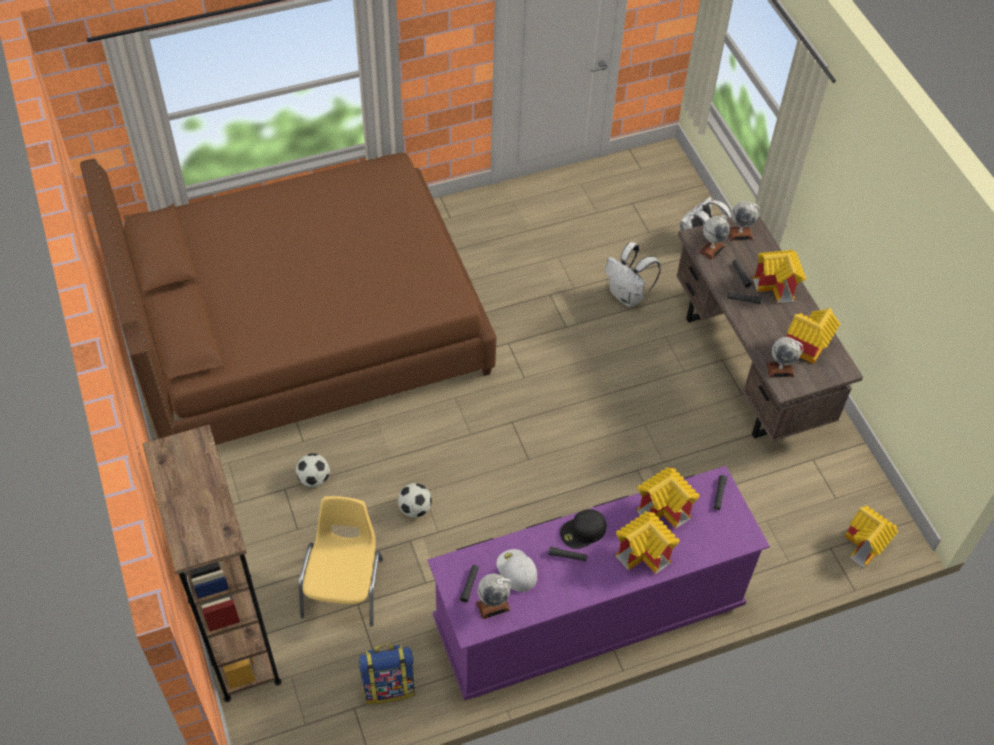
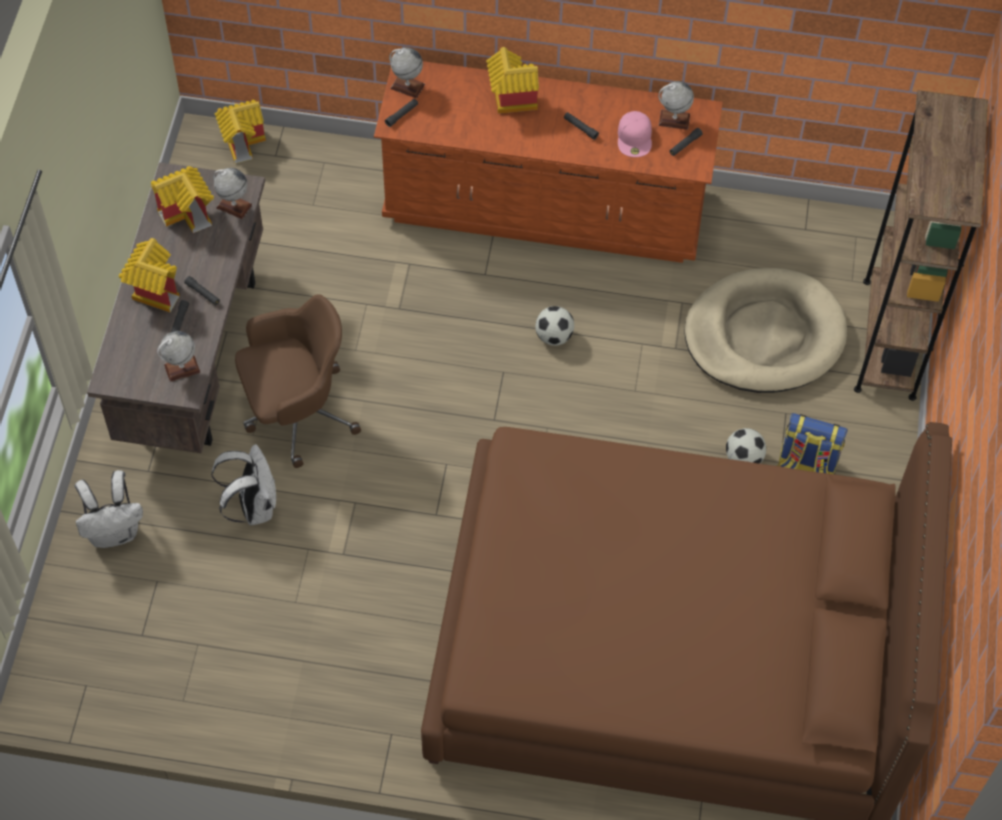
camera: 150 degrees left, 5 degrees up
(344, 586) = (764, 335): yellow chair -> beige dog bed
(389, 685) = (764, 232): backpack -> backpack (805, 466)
(415, 508) = (652, 377): football -> football (554, 336)
(516, 570) = (635, 137): white cap -> pink cap
(583, 531) = (551, 141): black cap -> none
(588, 614) = (544, 206): purple dresser -> brown dresser
(649, 363) = (296, 413): none -> brown office chair
(665, 509) = (461, 125): toy house -> none
(740, 233) = (133, 371): globe -> globe (407, 86)

